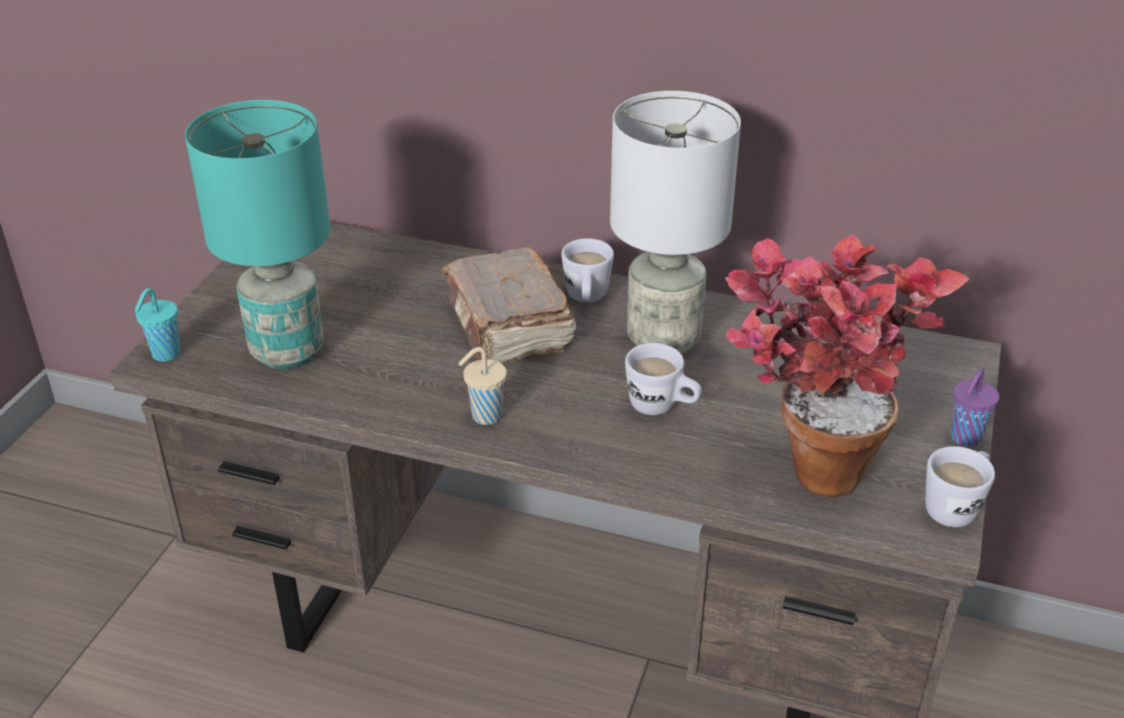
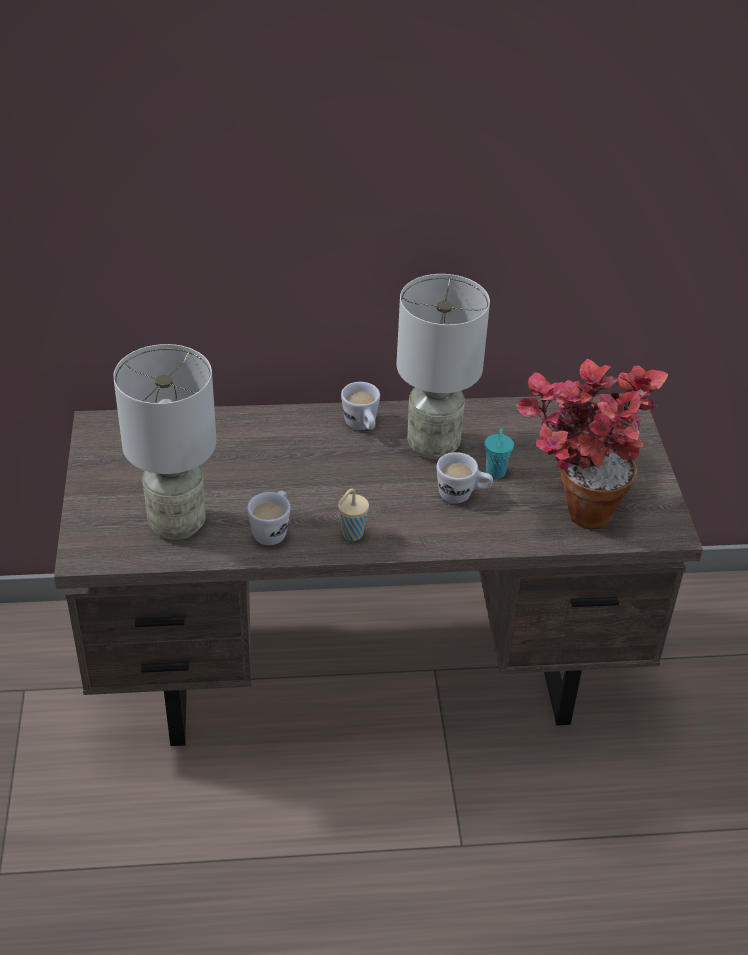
camera: 25 degrees left, 5 degrees up
(165, 355) = (86, 551): turquoise cup -> turquoise cup (495, 473)
(289, 352) = (178, 524): turquoise table lamp -> grey table lamp
(508, 327) = (322, 463): brown book -> none
(956, 507) = (672, 513): white mug -> white mug (273, 530)
(964, 438) = (654, 466): purple cup -> none

